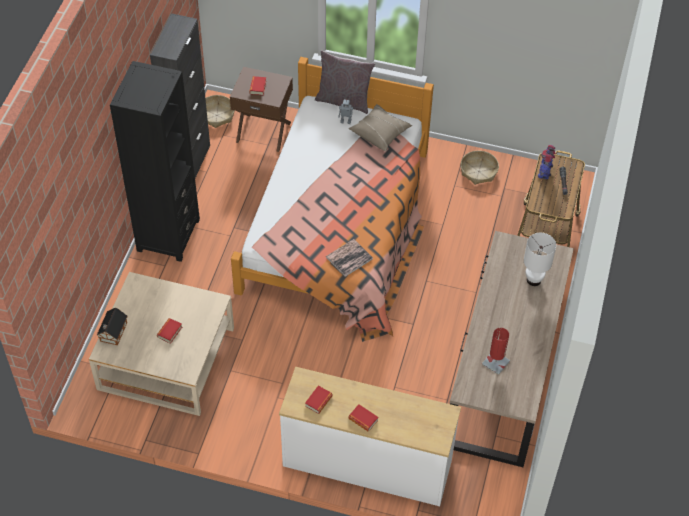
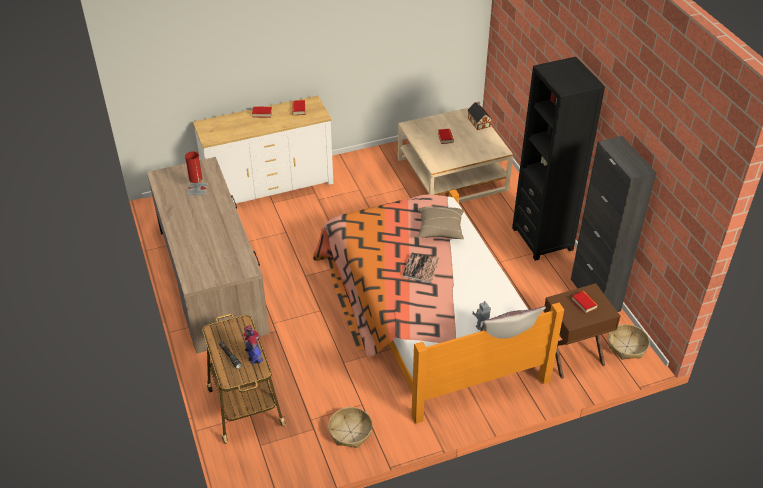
camera: 145 degrees right, 10 degrees down
(349, 258) = (369, 223): book -> book (420, 268)
(380, 133) = (441, 330): beige pillow -> beige pillow (440, 229)
(533, 280) = (203, 254): white table lamp -> none

